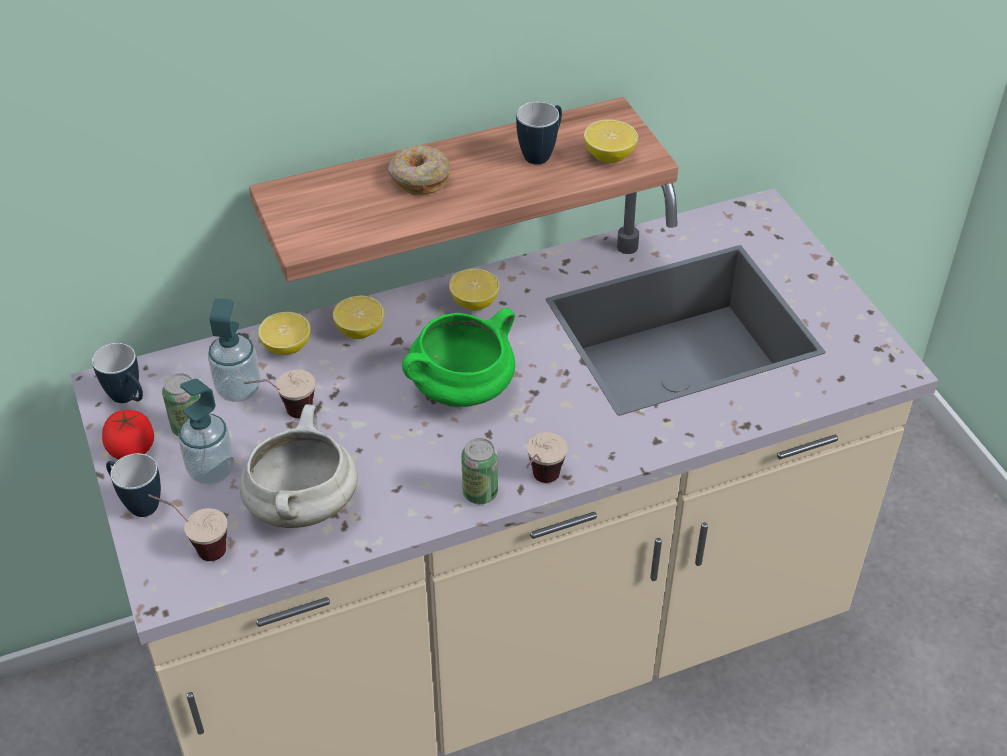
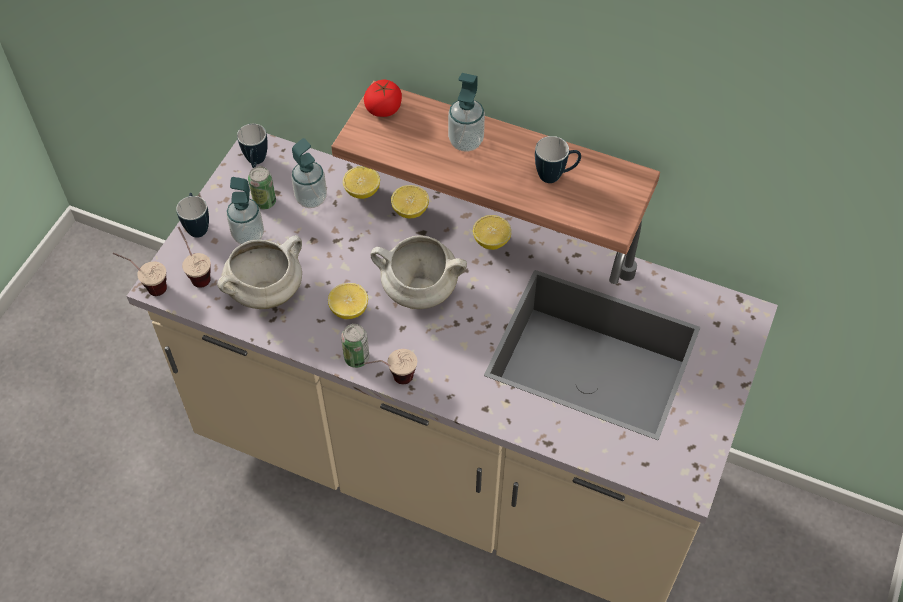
camera: 45 degrees right, 10 degrees up
(131, 447) = (228, 192): tomato -> tomato (383, 108)
(285, 415) = (316, 232): cup -> cup (146, 286)
(419, 178) = (466, 141): donut -> soap dispenser
(461, 391) = (418, 290): green cooking pot -> white cooking pot
(609, 156) = (593, 207): lemon -> lemon (349, 309)

